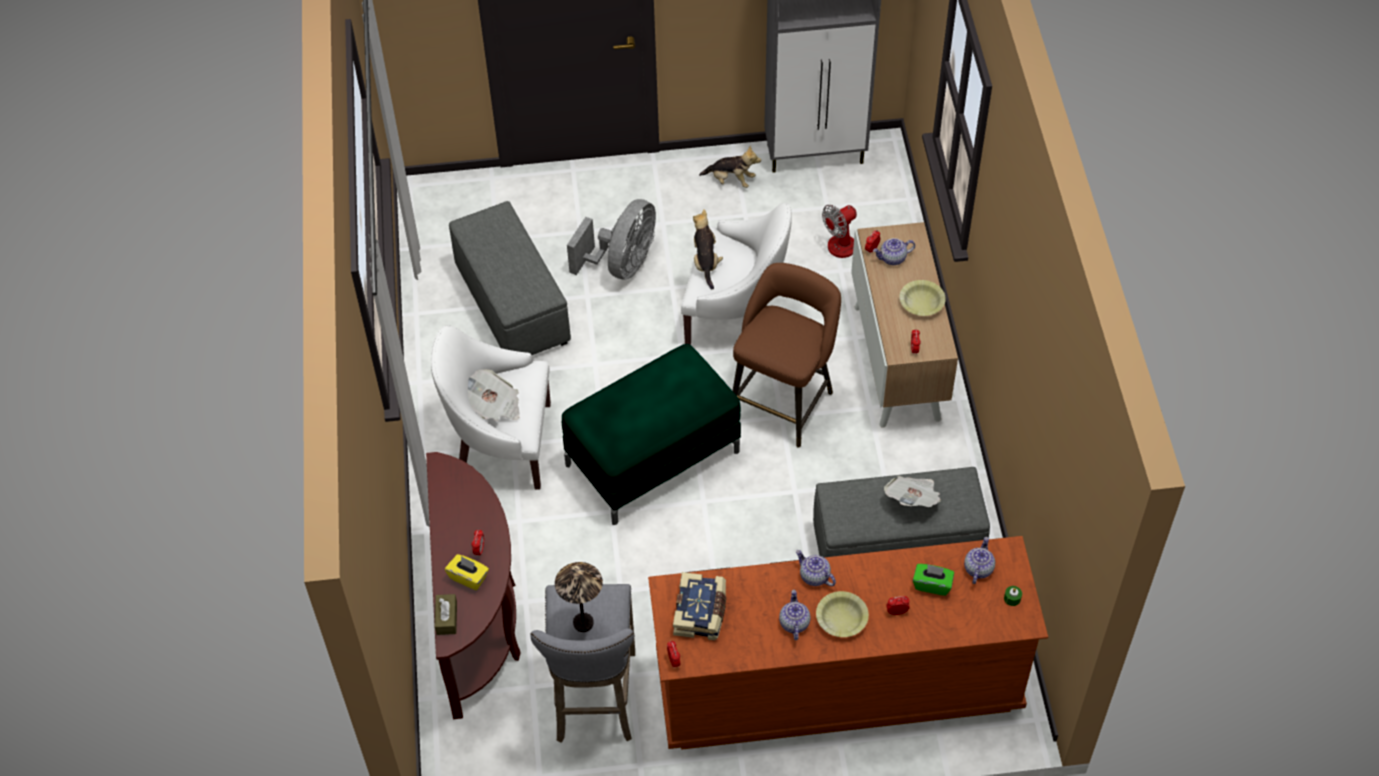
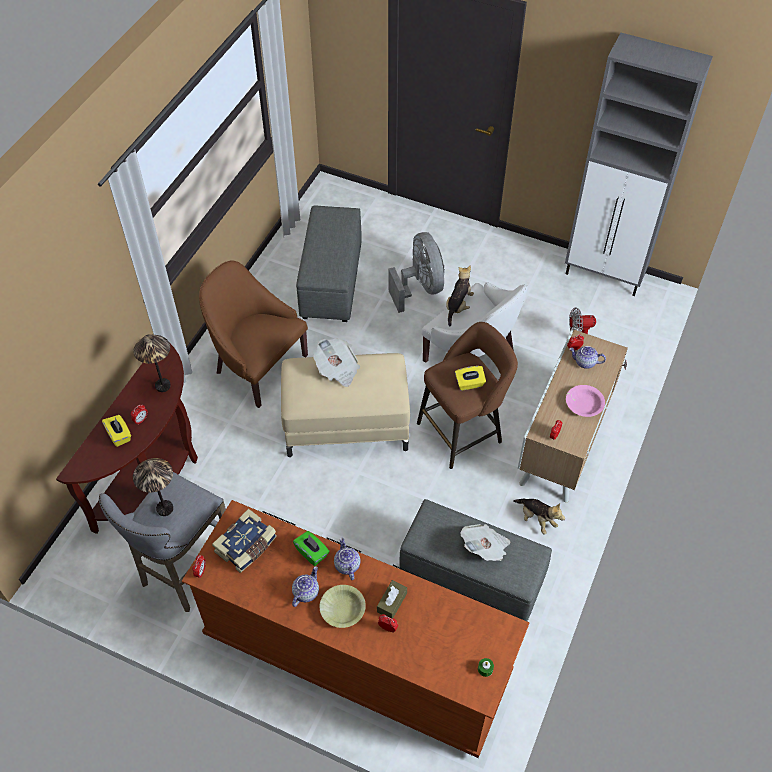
camera: 30 degrees right, 0 degrees up
(446, 618) = (83, 455): brown tissue box -> brown tissue box (392, 602)
(473, 502) = (162, 386): none -> table lamp
(494, 406) = (247, 334): newspaper -> newspaper (337, 370)
(502, 443) = (258, 366): white armchair -> brown armchair
(622, 264) = (420, 288): grey fan -> grey fan turned 75 degrees counterclockwise
(652, 459) = (345, 425): green ottoman -> beige ottoman
(731, 180) = (532, 266): plush toy -> plush toy (536, 519)
(792, 338) = (469, 384): none -> yellow tissue box
(921, 303) = (584, 404): yellow bowl -> pink bowl
(932, 584) = (430, 622): green tissue box -> green tissue box (312, 553)
(978, 568) = (475, 629): teapot -> none

